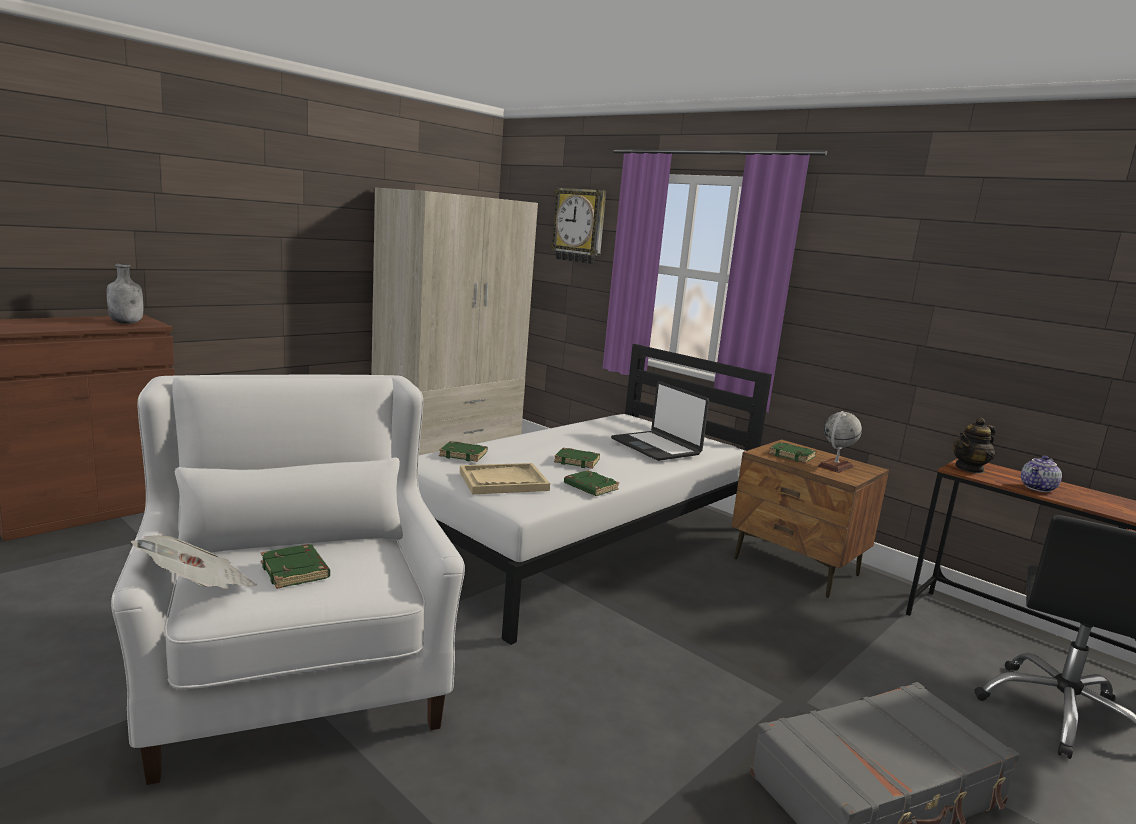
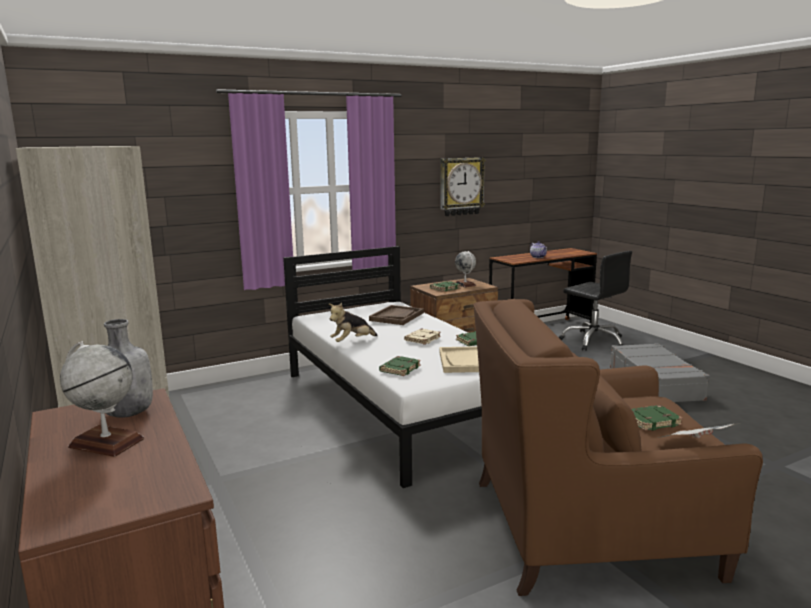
camera: 70 degrees left, 0 degrees up
(80, 322) = (106, 443): none -> globe
(296, 673) = (590, 526): white armchair -> brown armchair
(544, 435) = (352, 342): none -> plush toy
(577, 461) = (422, 339): green book -> beige book
(579, 225) = (169, 164): wall clock -> wall clock (461, 186)
(656, 447) = (396, 316): laptop -> brown tray
(969, 469) = (512, 259): teapot -> none

